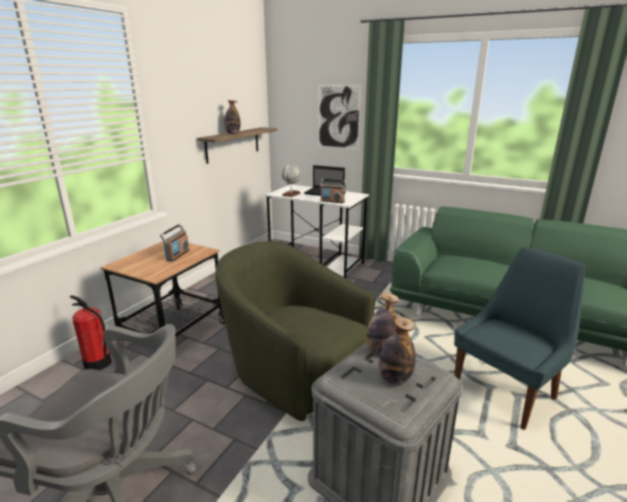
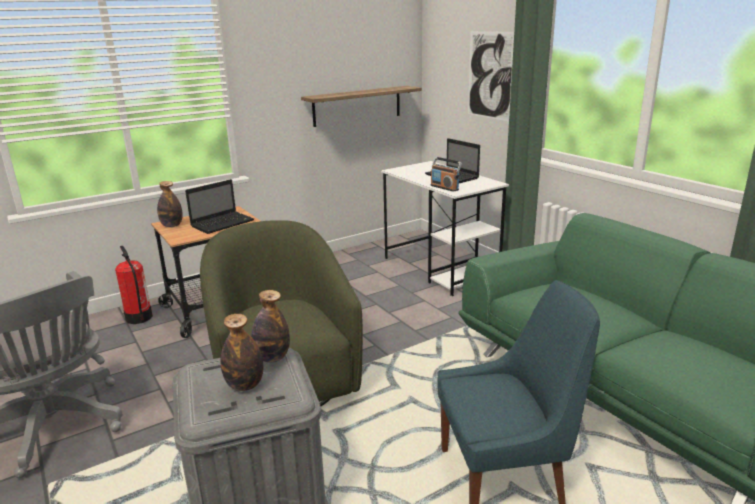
camera: 30 degrees right, 0 degrees up
(177, 255) = (223, 223): radio -> laptop
(232, 133) = (349, 93): bottle -> bottle (172, 225)
(291, 194) = (410, 173): globe -> none

